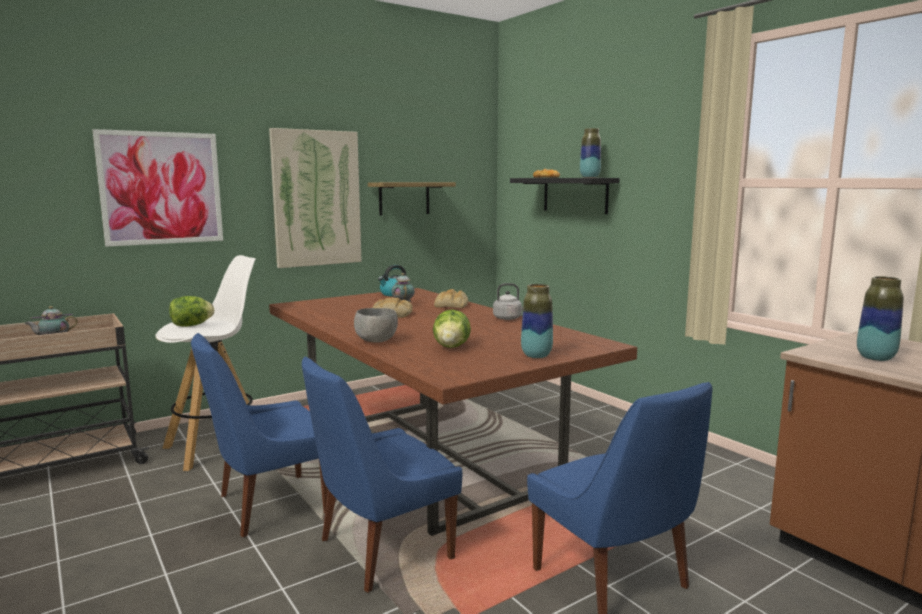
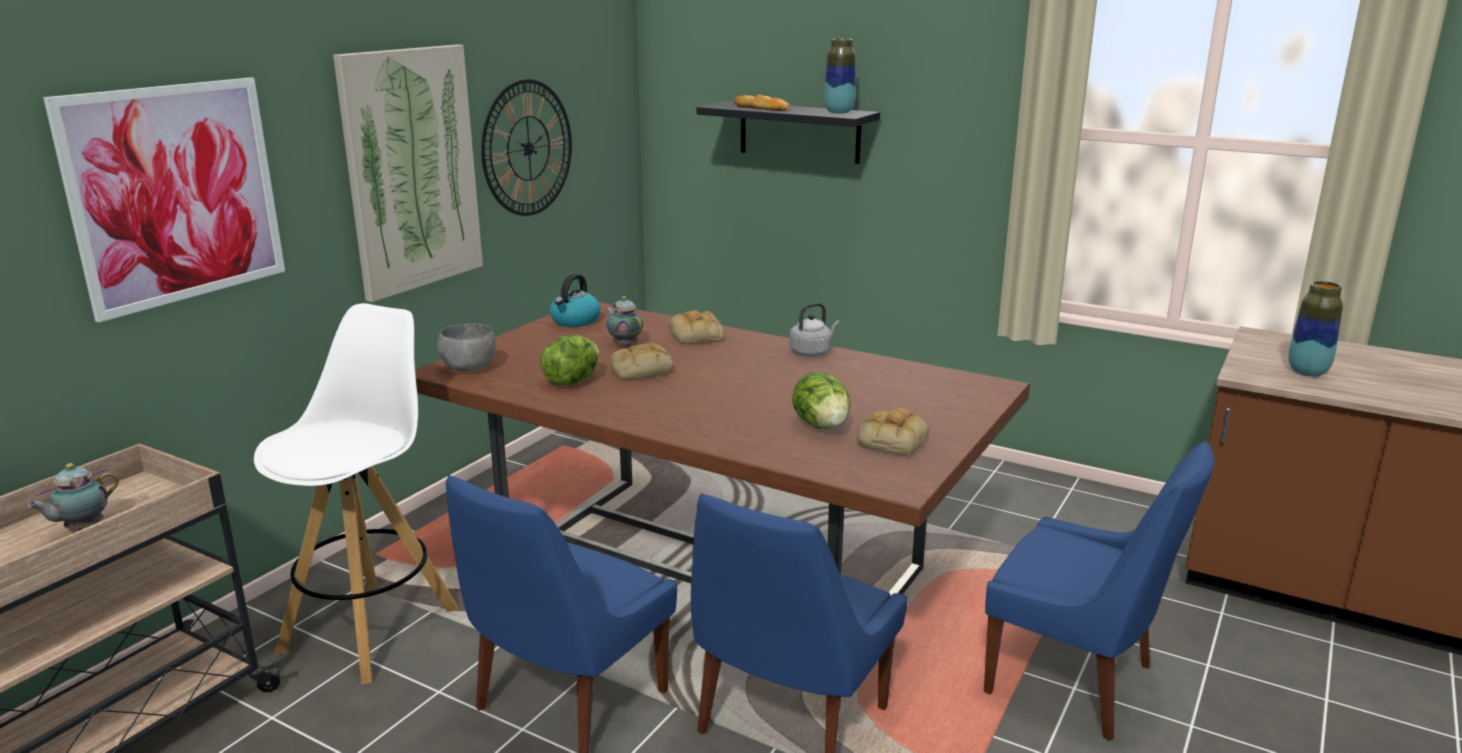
camera: 25 degrees left, 10 degrees up
(191, 325) = (320, 444): lettuce -> lettuce (572, 381)
(377, 341) = (706, 432): grey bowl -> grey bowl (469, 368)
(404, 198) = (528, 148): shelf -> wall clock
(484, 358) = (891, 440): none -> bread
(536, 356) = (945, 423): vase -> none

